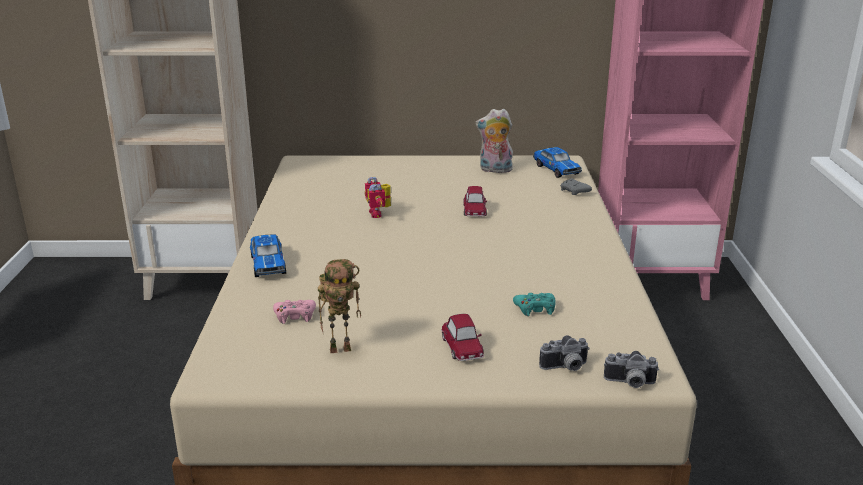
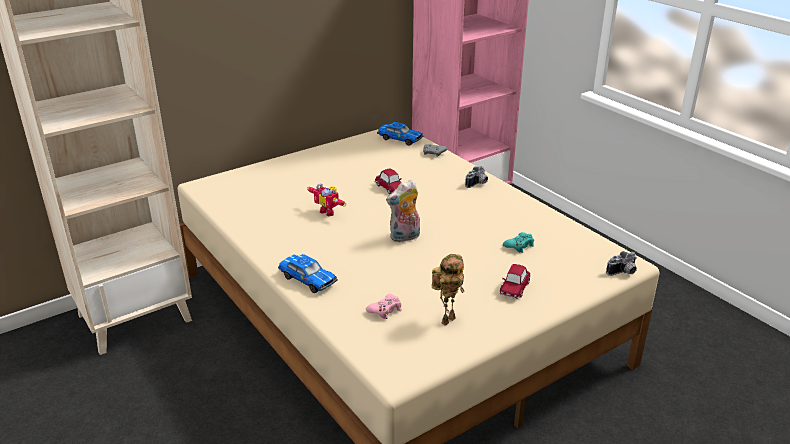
camera: 35 degrees left, 5 degrees up
(462, 347) = (514, 288): toy car -> toy car turned 75 degrees clockwise
(494, 170) = (360, 151): plush toy -> plush toy (405, 237)
(565, 368) = (582, 277): camera -> camera (478, 184)

